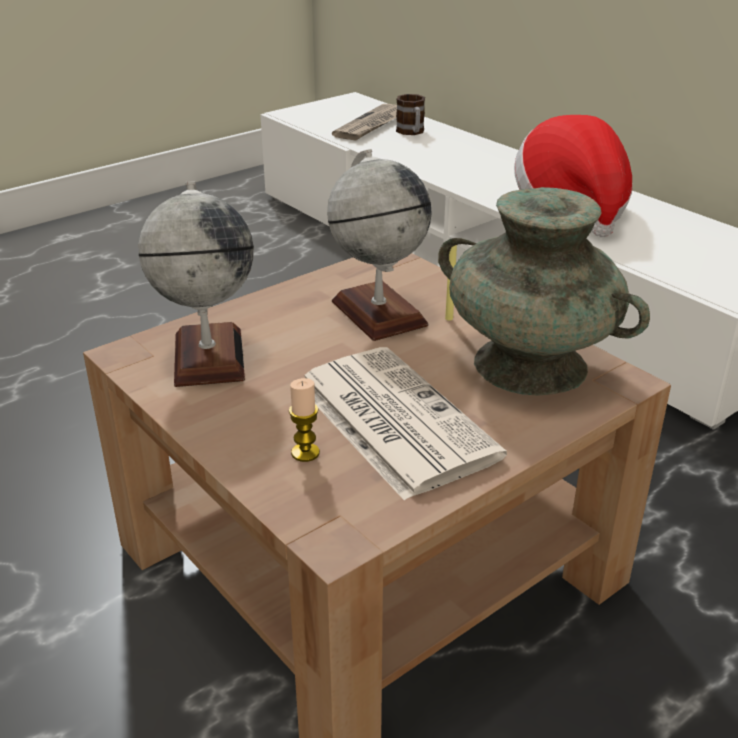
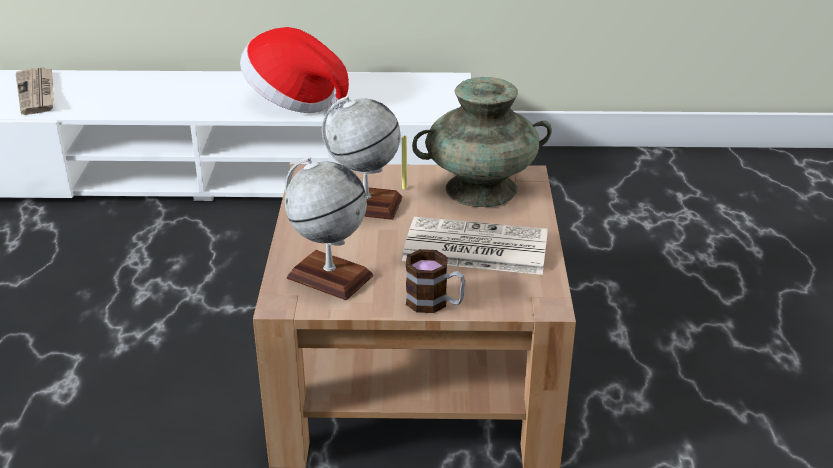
camera: 50 degrees left, 0 degrees up
(305, 453) = (469, 285): candle -> none
(411, 132) = (81, 87): mug -> mug (435, 303)

